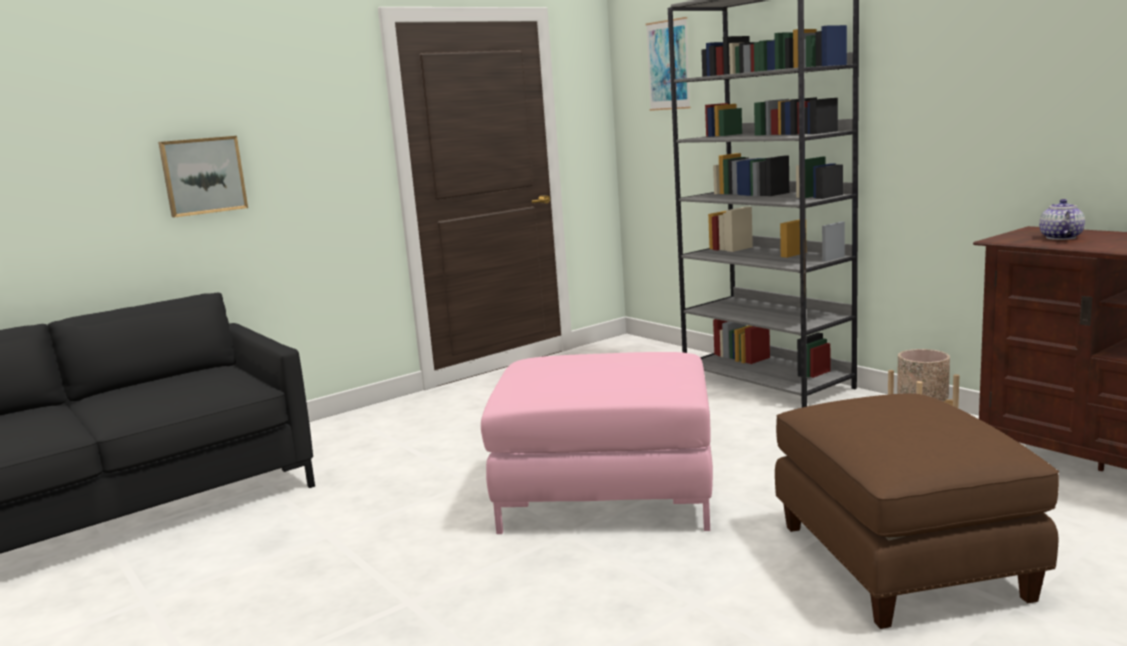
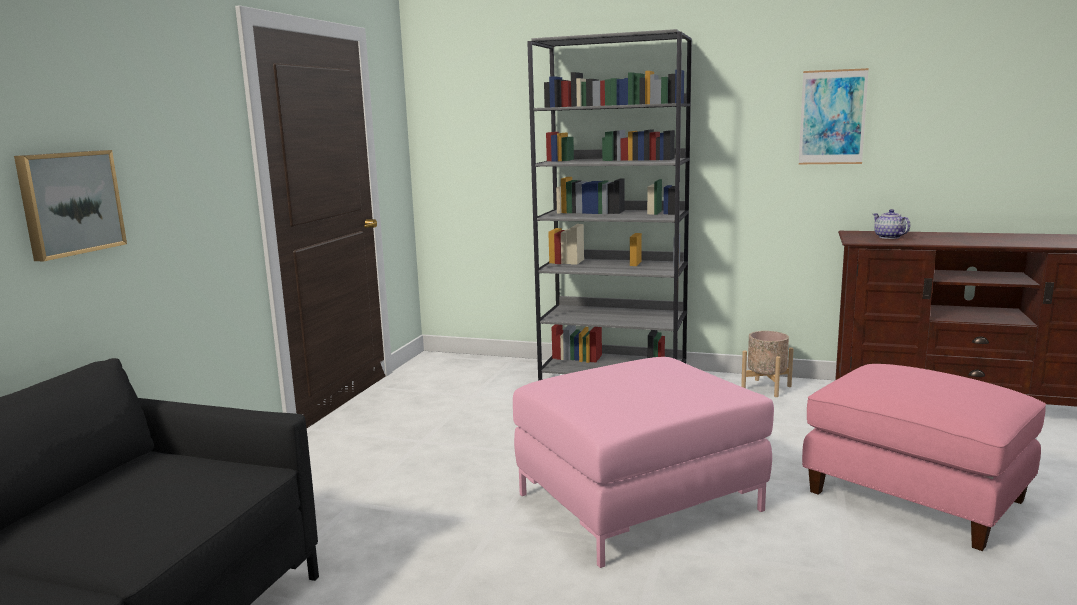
camera: 35 degrees left, 0 degrees up
(668, 65) = (481, 94): picture -> picture (832, 117)
(903, 561) = (916, 496): brown ottoman -> pink ottoman

